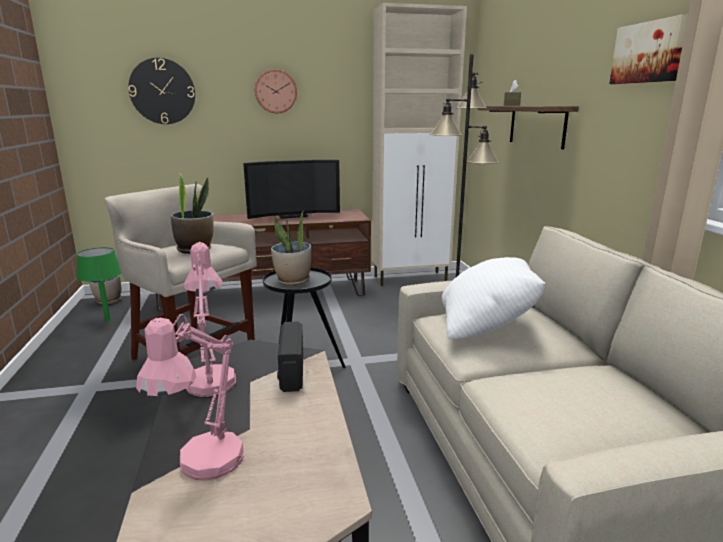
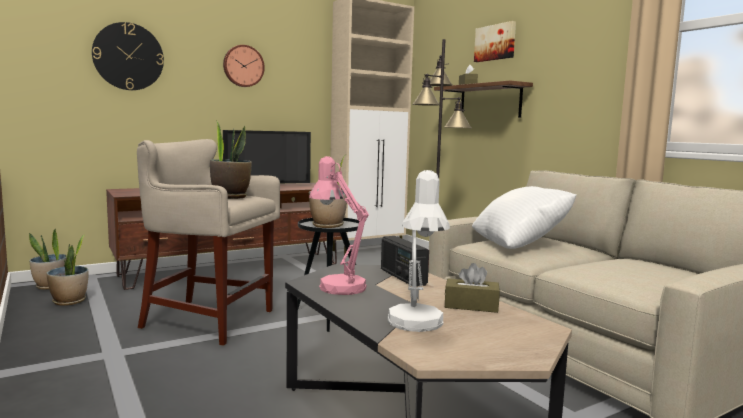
camera: 20 degrees left, 10 degrees down
(107, 320) = (69, 301): green table lamp -> potted plant
(204, 468) = (416, 326): pink table lamp -> white table lamp
(304, 439) = (471, 306): none -> brown tissue box
(649, 52) = (594, 40): picture -> picture (495, 42)

